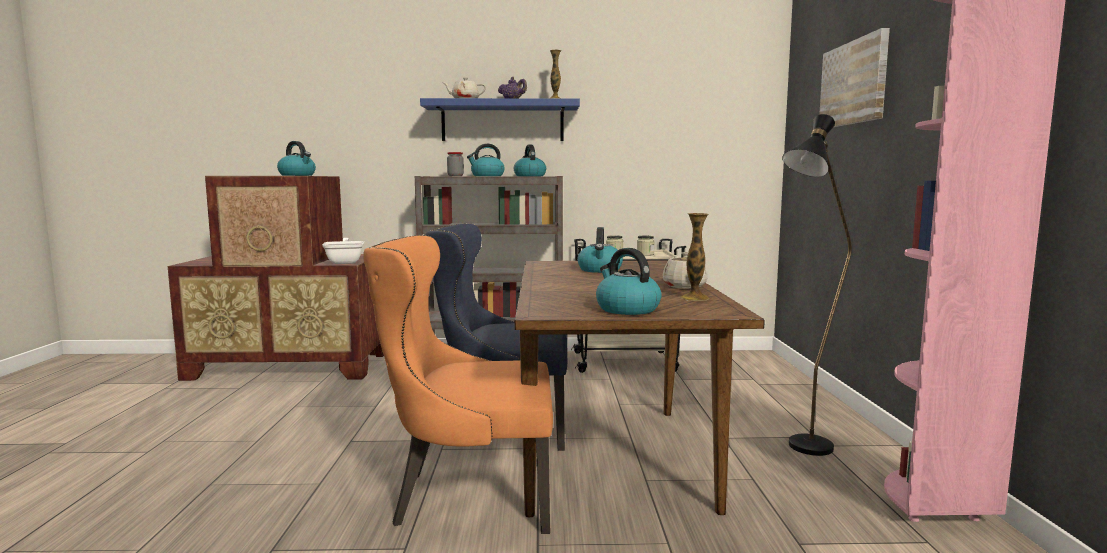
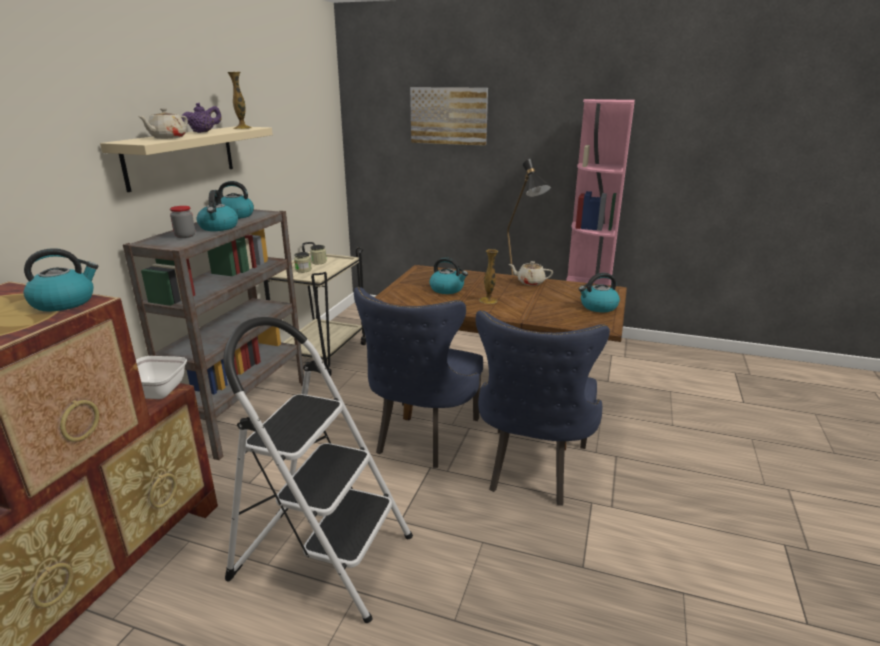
camera: 70 degrees left, 15 degrees up
(303, 419) = (319, 555): none -> step ladder
(468, 497) = (533, 468): orange chair -> blue chair
(502, 122) = (181, 156): blue shelf -> beige shelf
(694, 298) = (570, 288): vase -> vase (488, 300)

